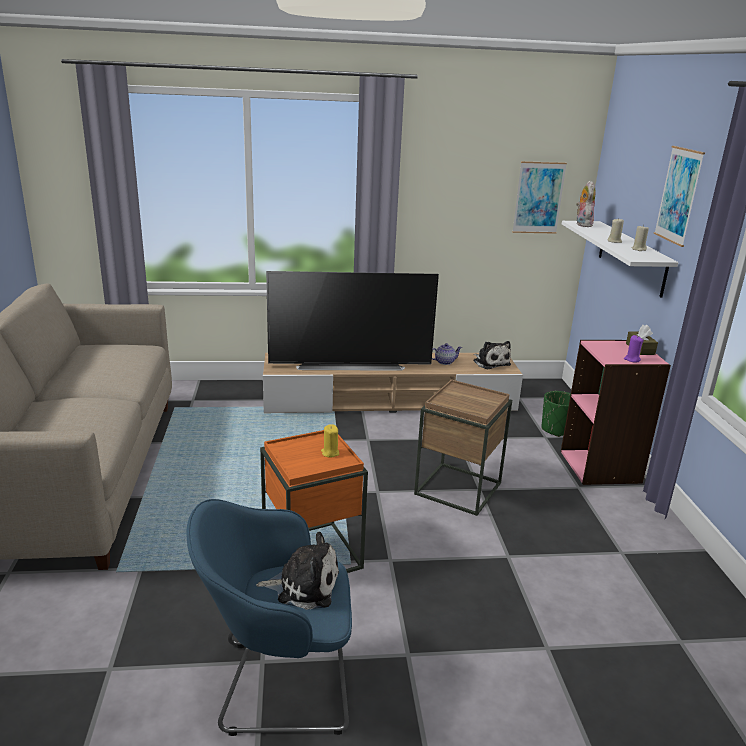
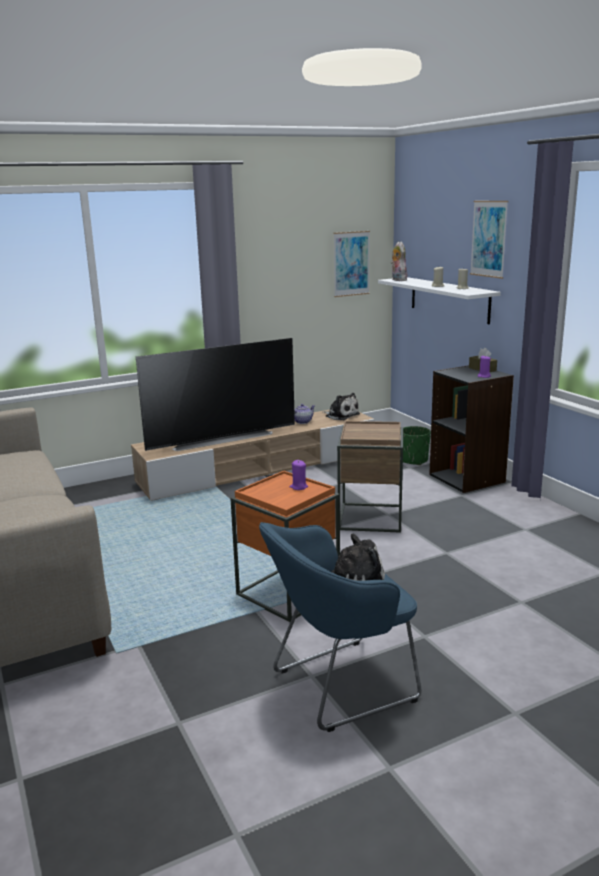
camera: 20 degrees left, 5 degrees down
(330, 453) = (298, 487): yellow candle -> purple candle
(601, 467) = (467, 478): pink bookcase -> black bookcase

